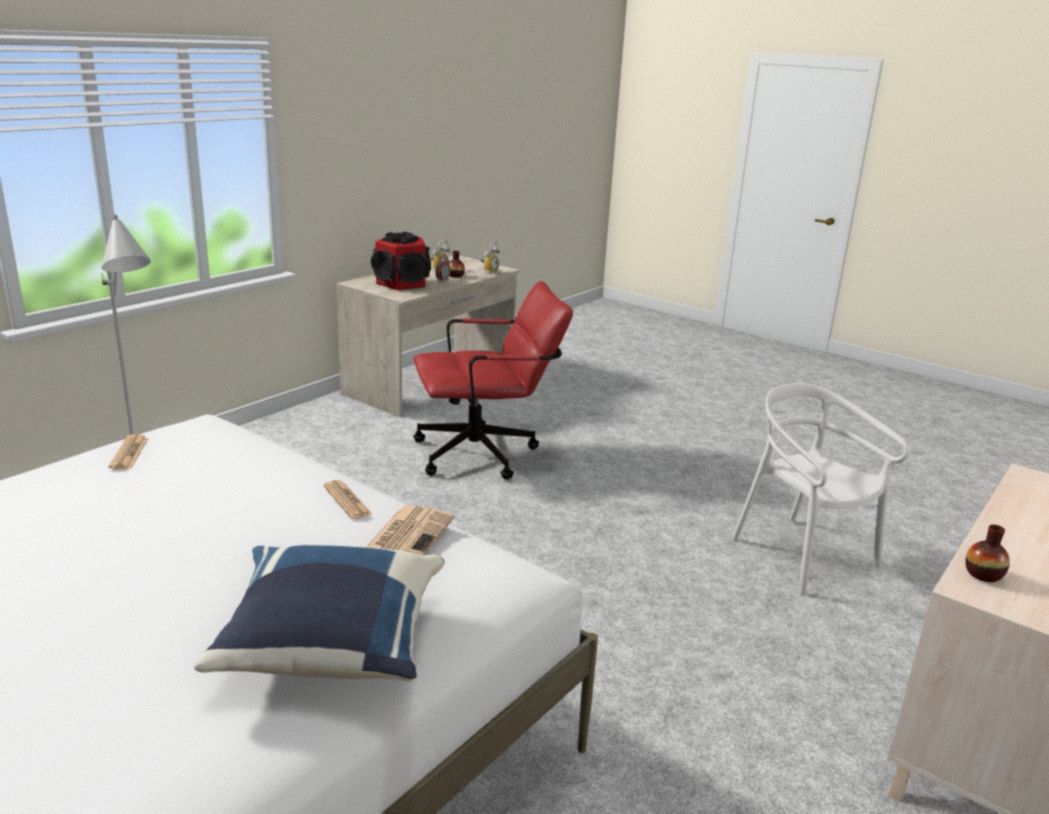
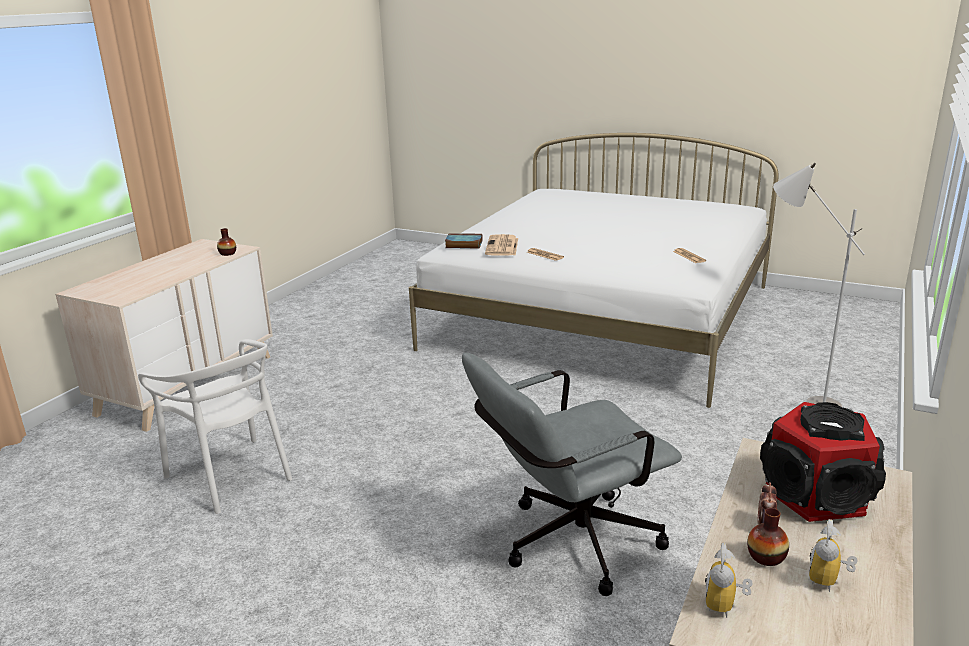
camera: 170 degrees right, 0 degrees up
(329, 645) = (503, 224): blue pillow -> none
(477, 569) = (463, 244): none -> book
(486, 453) = (568, 545): red office chair -> grey office chair

